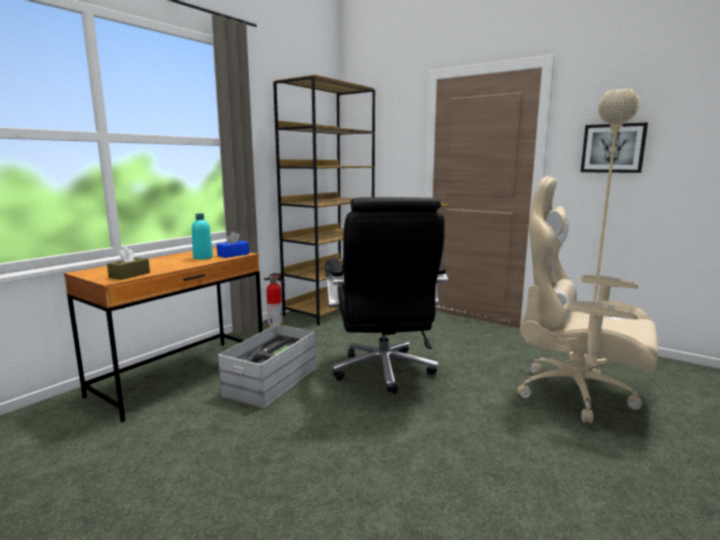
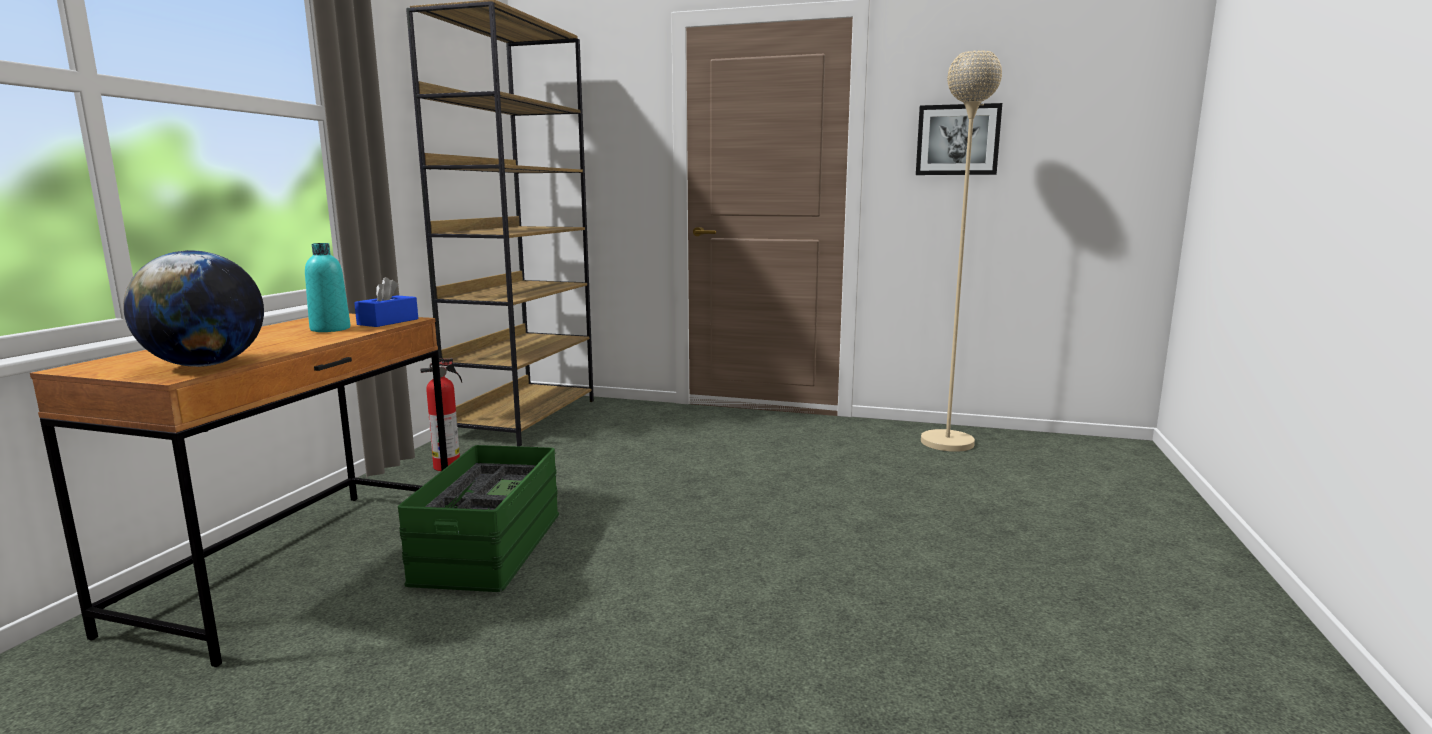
camera: 20 degrees left, 0 degrees up
(129, 275) = (206, 365): brown tissue box -> globe
(272, 381) = (491, 546): grey storage box -> green storage box
(384, 373) = (678, 504): black office chair -> none
(581, 395) = (969, 493): beige office chair -> none

